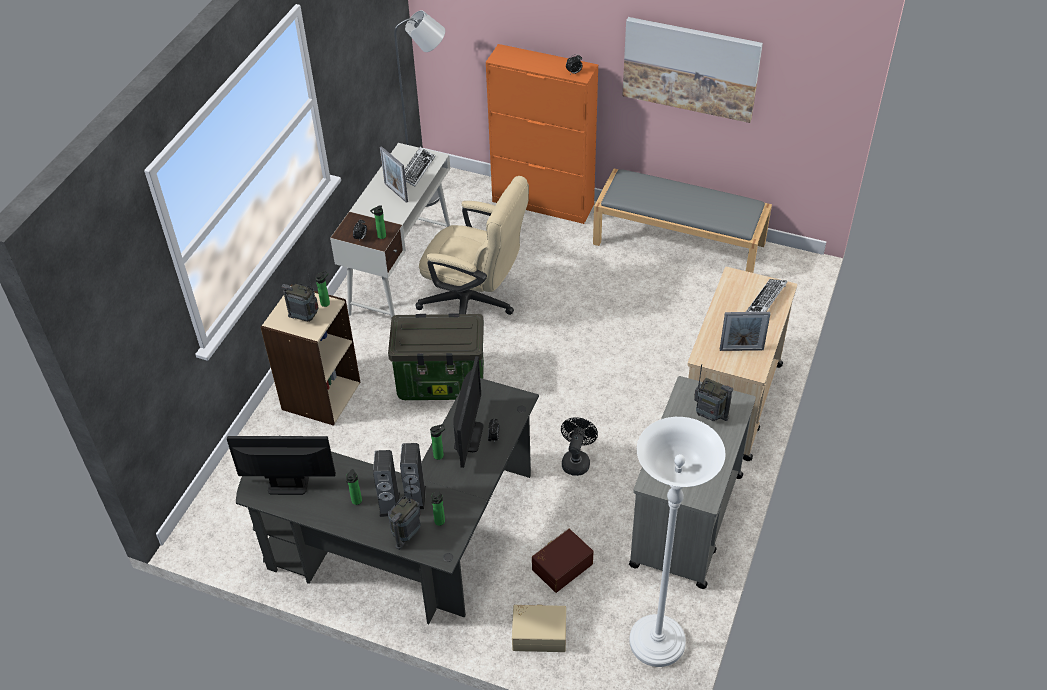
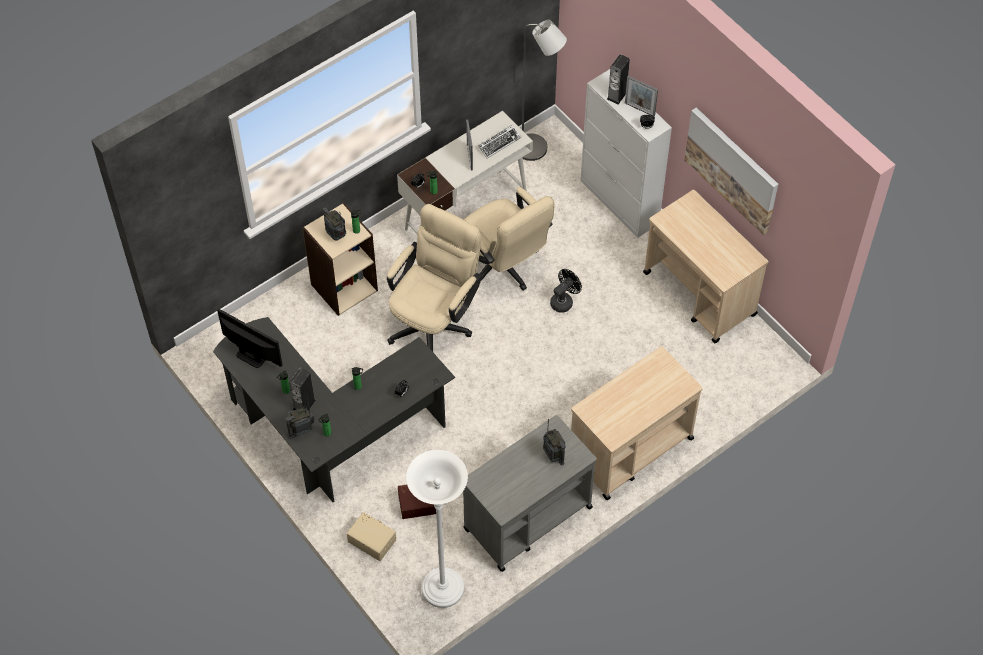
camera: 30 degrees right, 10 degrees up
(415, 497) = (323, 408): speaker -> speaker (617, 95)
(442, 382) = (435, 321): storage box -> beige office chair
(468, 436) = (386, 383): monitor -> none
(543, 203) = (619, 202): orange cabinet -> white cabinet
(576, 460) = (485, 432): black fan -> black fan (564, 301)
(680, 243) = (700, 294): grey bench -> beige cart
(741, 349) = (616, 418): picture frame -> picture frame (639, 109)
(766, 300) = (667, 389): keyboard -> none

